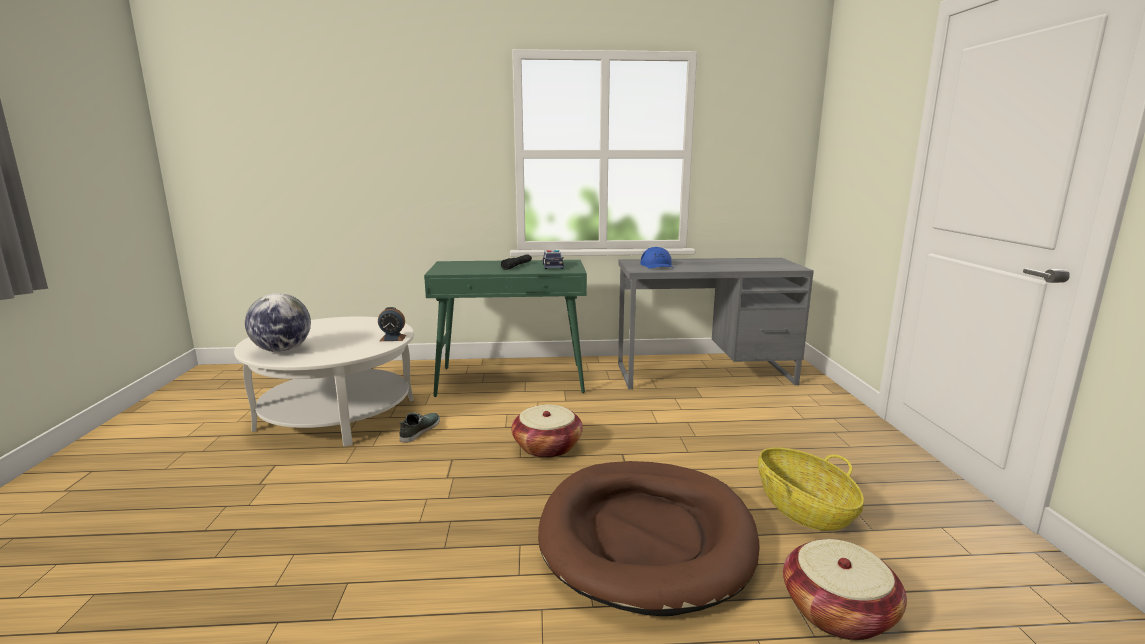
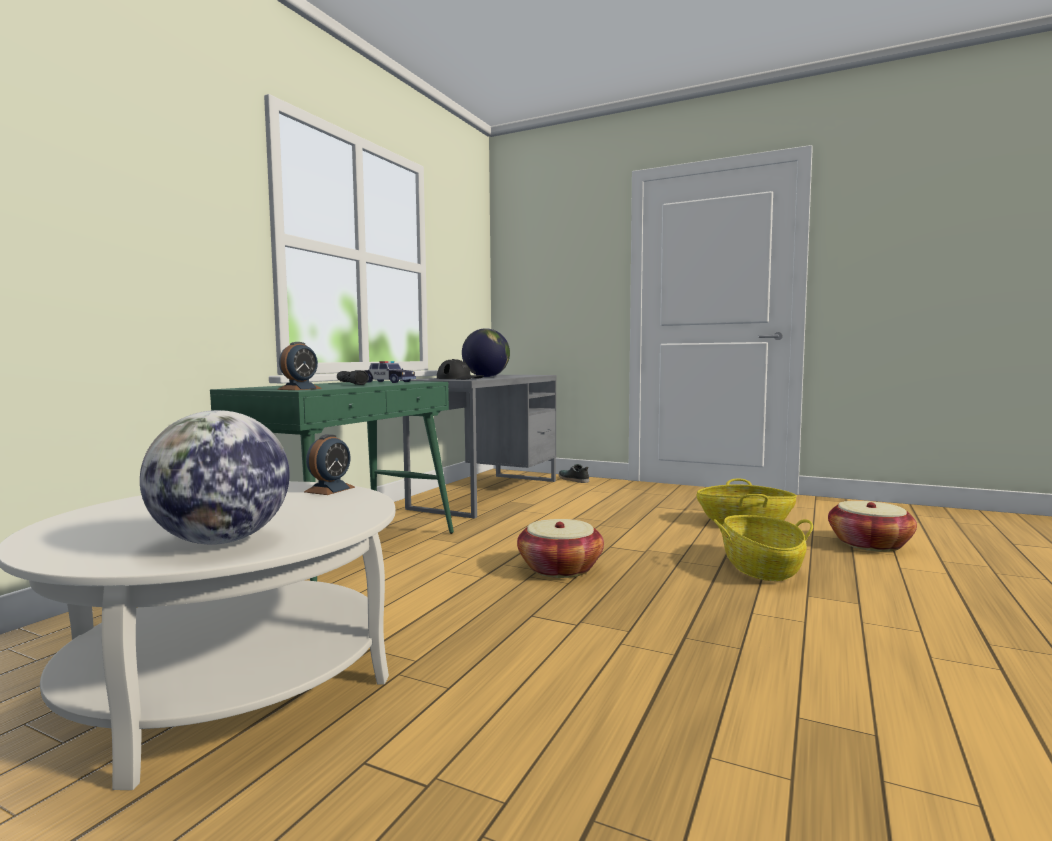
camera: 60 degrees left, 10 degrees down
(419, 430) = (414, 622): shoe -> shoe (573, 479)
(445, 271) = (299, 389): none -> alarm clock
(646, 537) = (761, 567): brown dog bed -> basket
(657, 265) = (460, 378): blue cap -> black cap
(702, 265) = (486, 377): none -> globe

